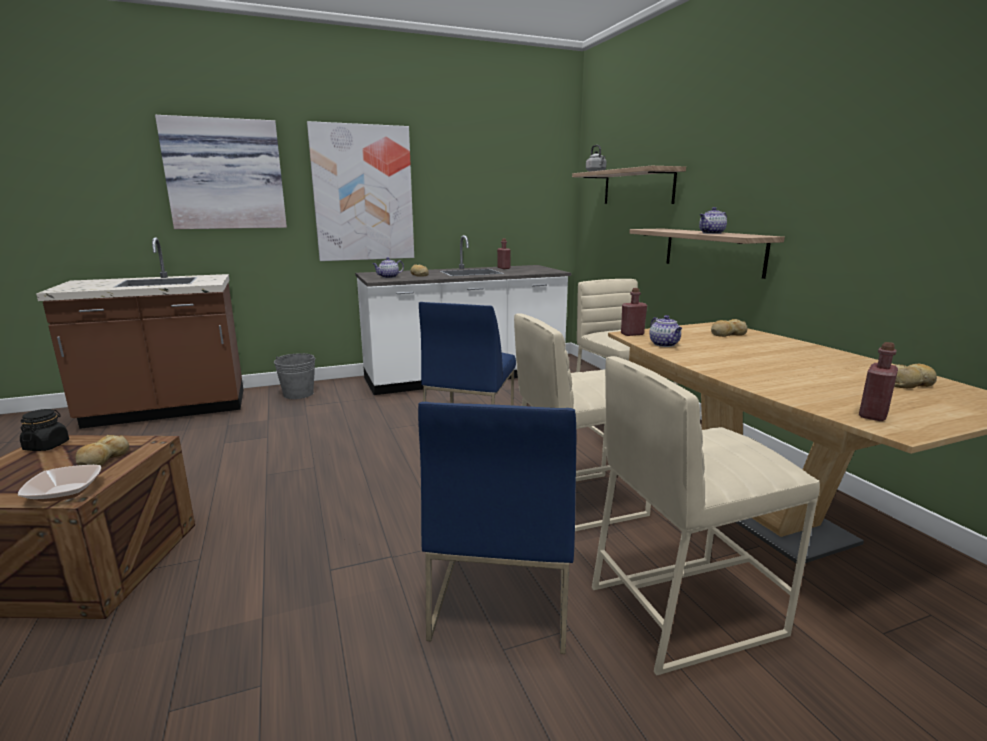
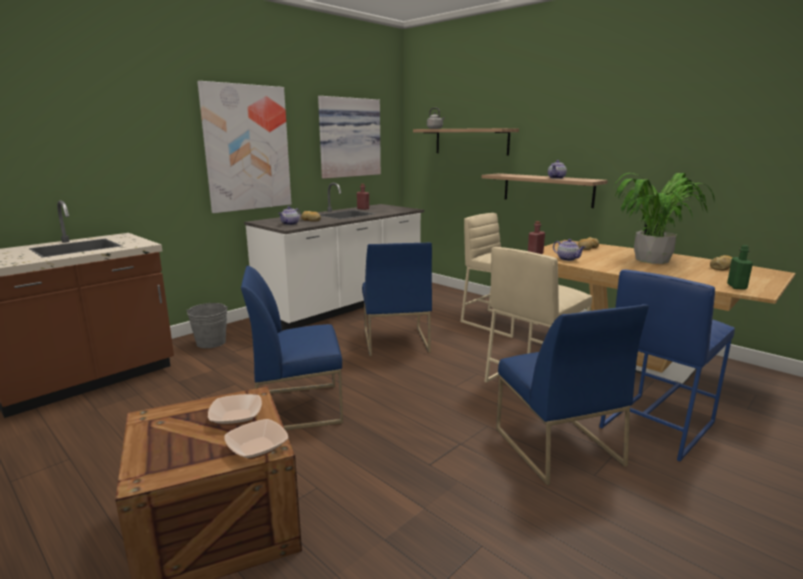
camera: 25 degrees left, 0 degrees up
(47, 446) = (154, 420): black jar -> none
(103, 459) = (236, 417): bread -> bowl
(225, 174) = (121, 132): picture -> picture (348, 137)
(289, 472) = (298, 407): none -> blue chair
(682, 609) = (655, 424): beige stool -> blue stool
(798, 360) = (652, 260): none -> potted plant
(873, 415) = (736, 287): red bottle -> green bottle

